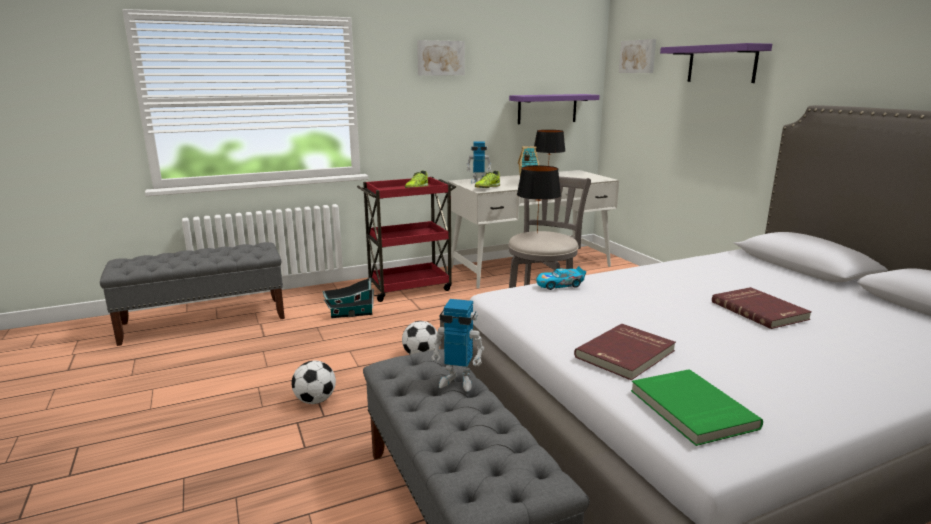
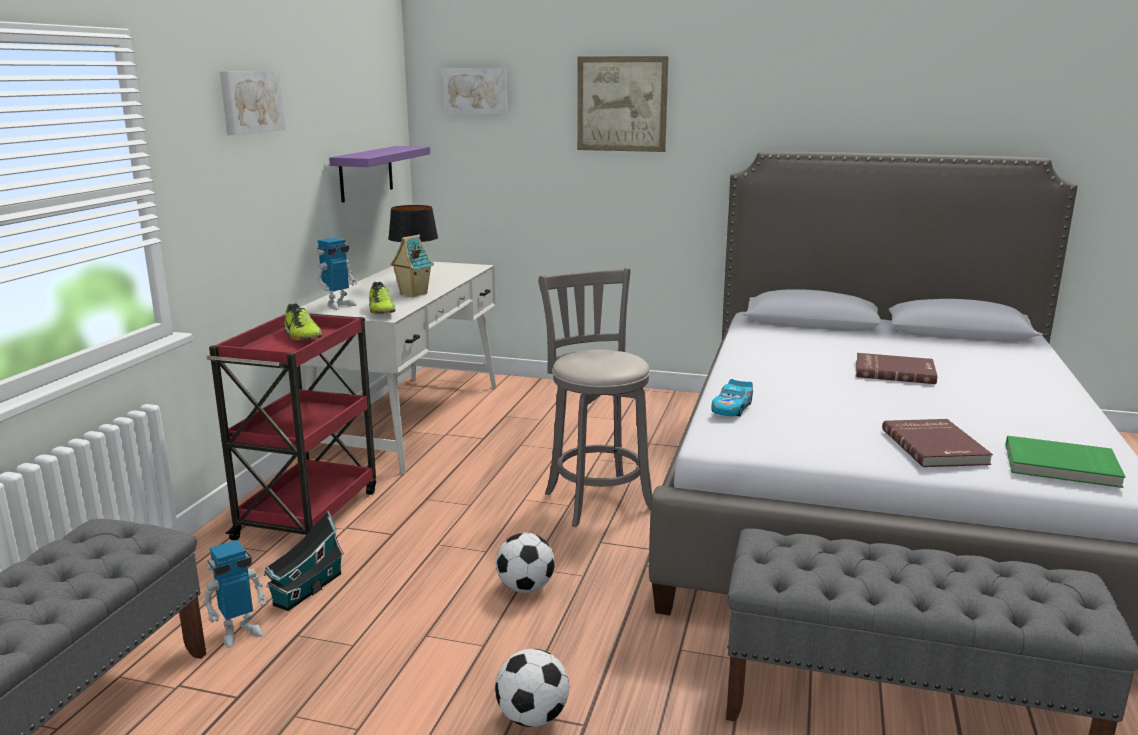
camera: 50 degrees left, 0 degrees up
(457, 381) = (845, 549): toy robot -> toy robot (240, 632)
(537, 233) = (583, 356): black table lamp -> none
(721, 64) = (622, 104): purple shelf -> picture

